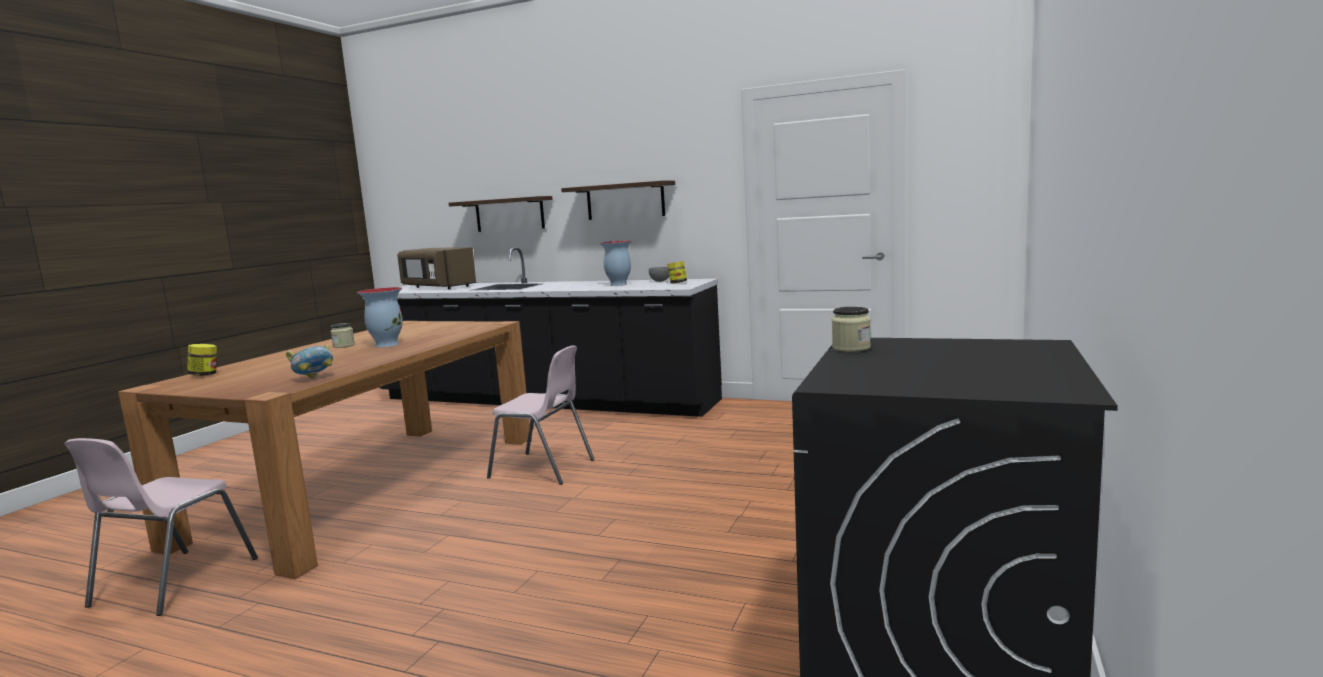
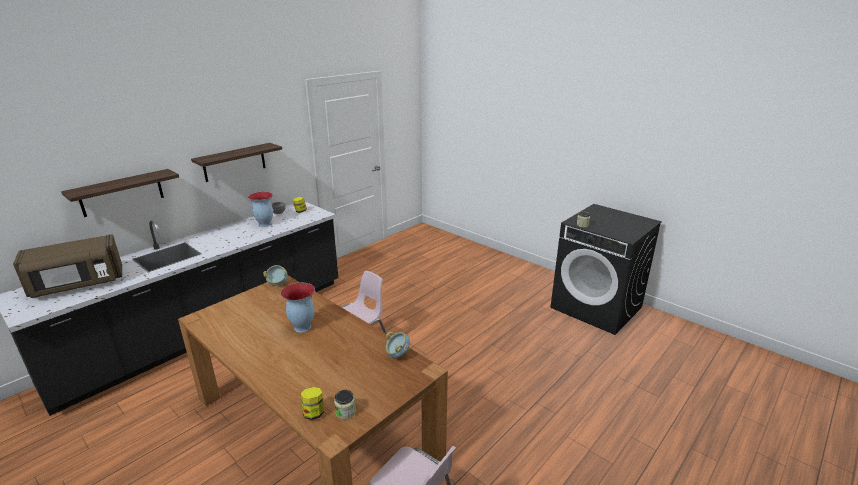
camera: 70 degrees left, 15 degrees up
(344, 345) = (273, 347): jar -> jar (345, 412)
(490, 323) = (277, 284): none -> bowl

